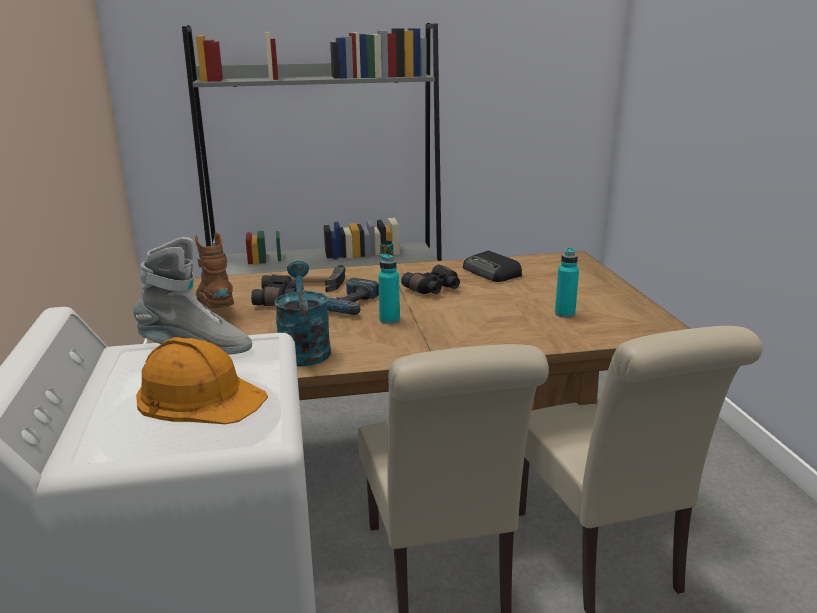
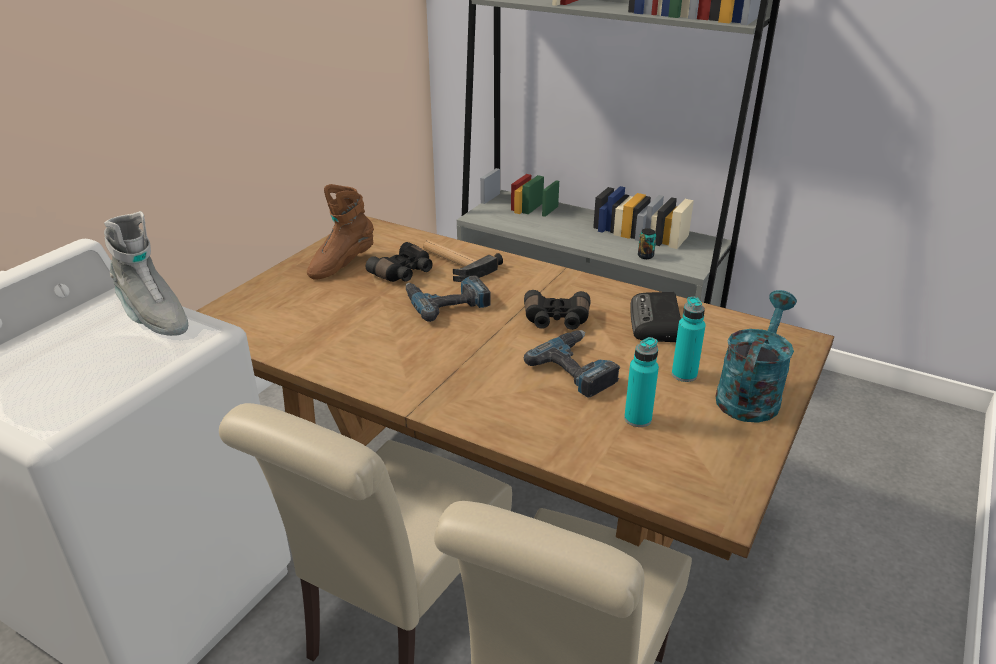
camera: 40 degrees right, 10 degrees up
(200, 396) = (80, 366): orange hard hat -> none
(216, 309) = (341, 264): brown boot -> brown boot turned 150 degrees counterclockwise
(303, 348) = (335, 340): turquoise watering can -> turquoise watering can (750, 394)
(389, 320) = (451, 341): turquoise bottle -> turquoise bottle (684, 374)
(491, 305) = (578, 368): none -> power drill

